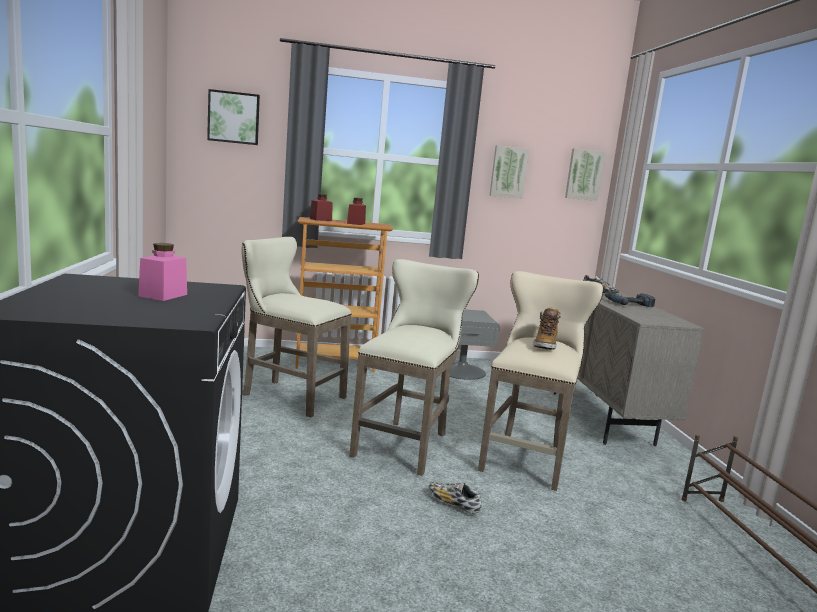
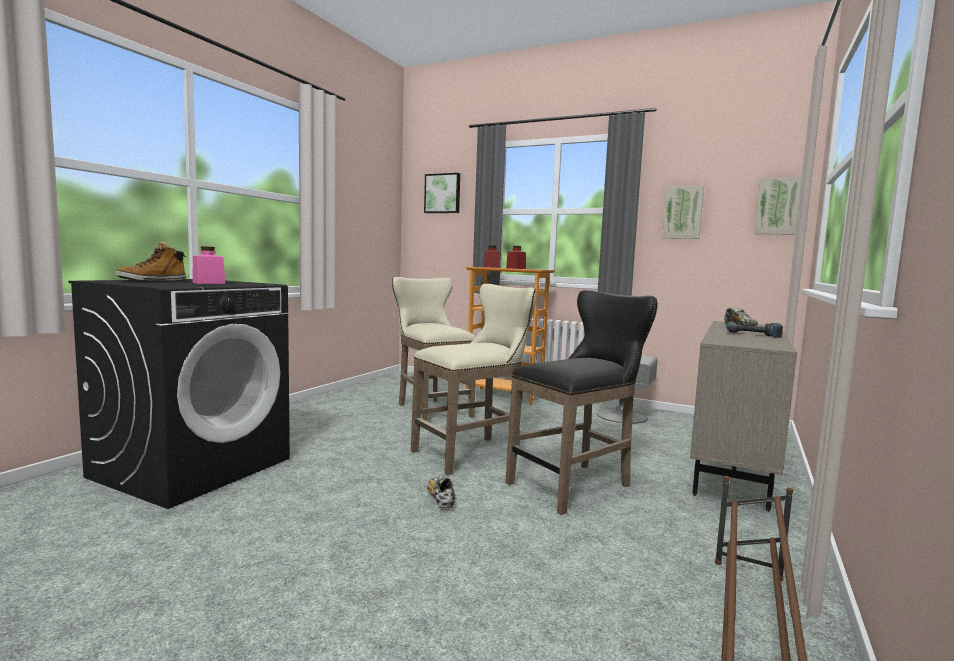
camera: 35 degrees right, 5 degrees down
(526, 456) = (576, 485): beige stool -> black stool
(545, 345) = (581, 361): boot -> boot (152, 281)

